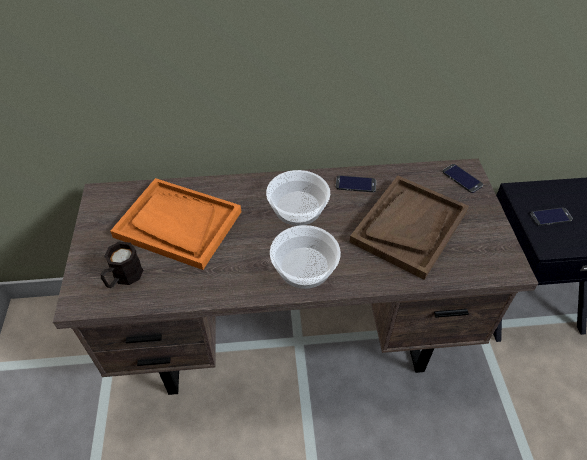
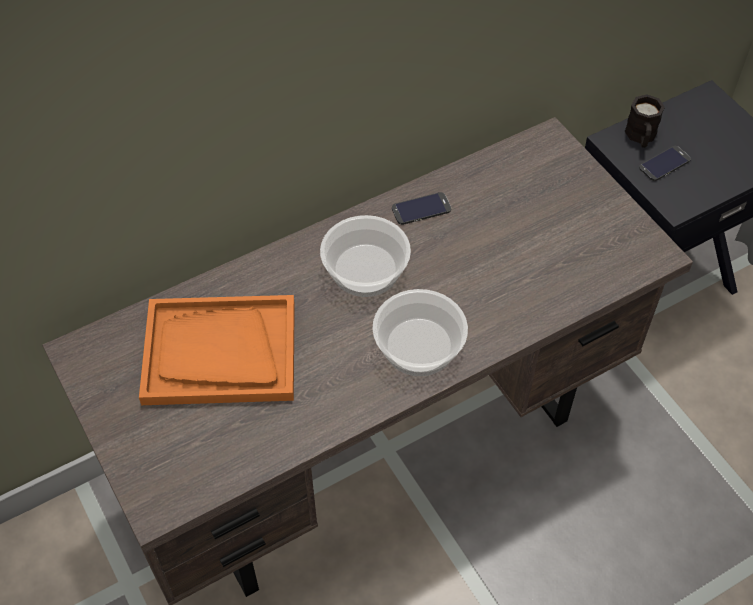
camera: 25 degrees left, 5 degrees up
(123, 278) = (195, 452): black mug -> black mug (641, 137)
(409, 226) = (516, 244): brown tray -> none
(462, 178) = (549, 153): phone -> none

